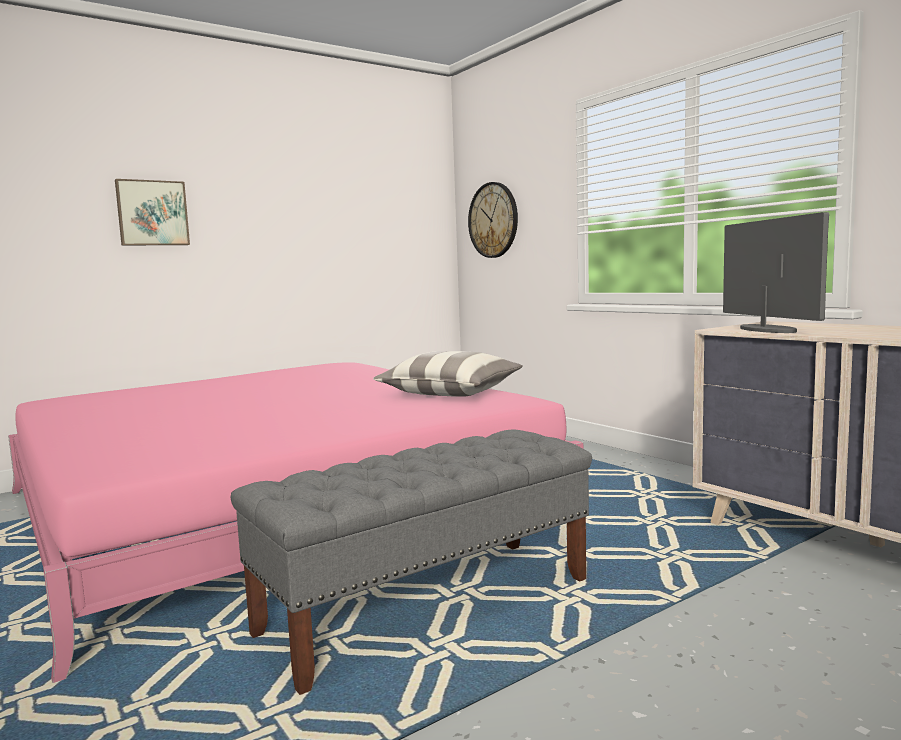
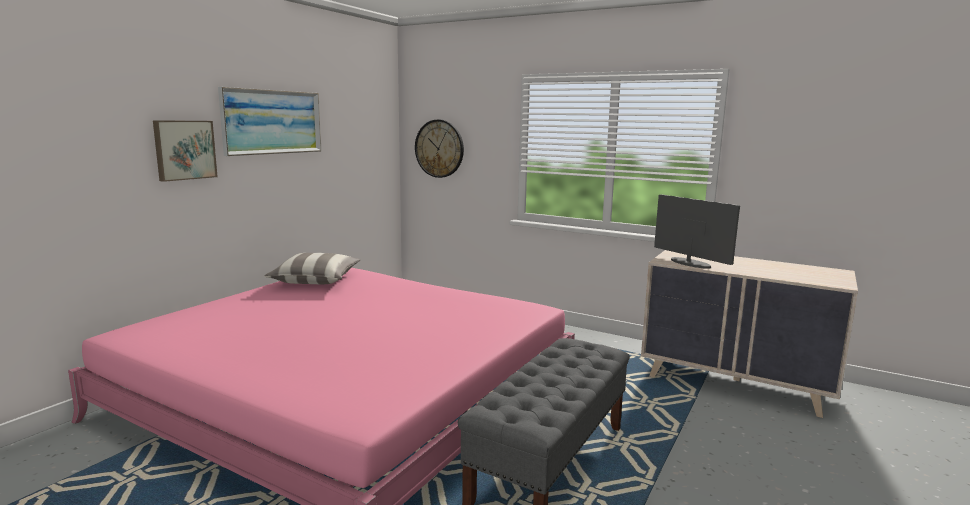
camera: 25 degrees left, 5 degrees up
(267, 187) = (272, 122): none -> picture
(451, 393) = (479, 303): pillow -> pillow (315, 281)

